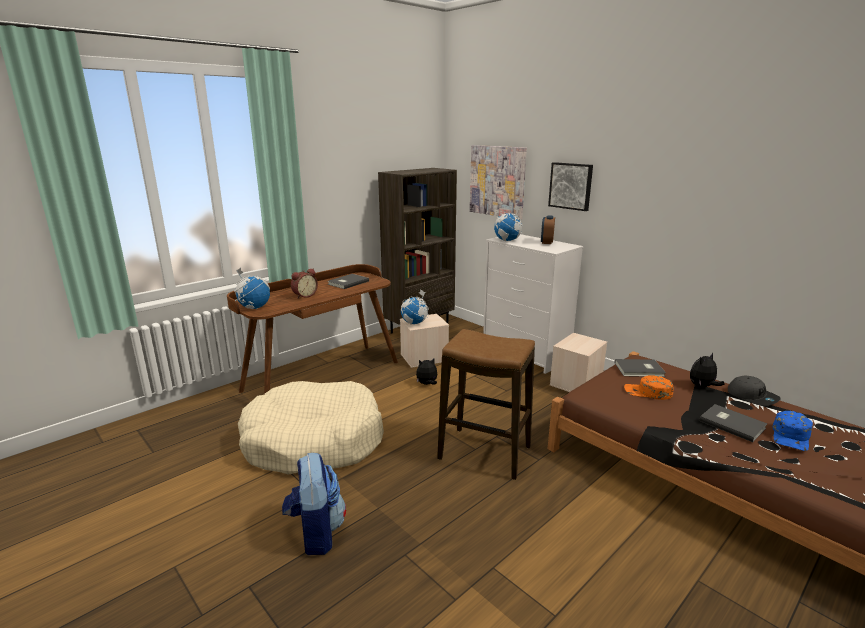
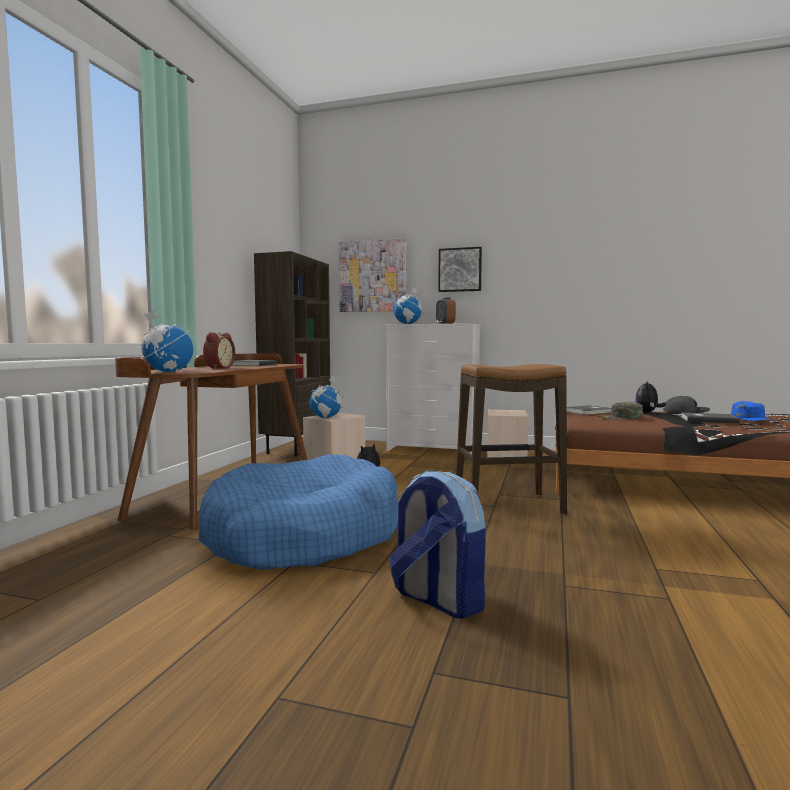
camera: 30 degrees left, 15 degrees down
(313, 441) = (304, 535): beige dog bed -> blue dog bed
(647, 392) = (621, 418): orange cap -> green cap

